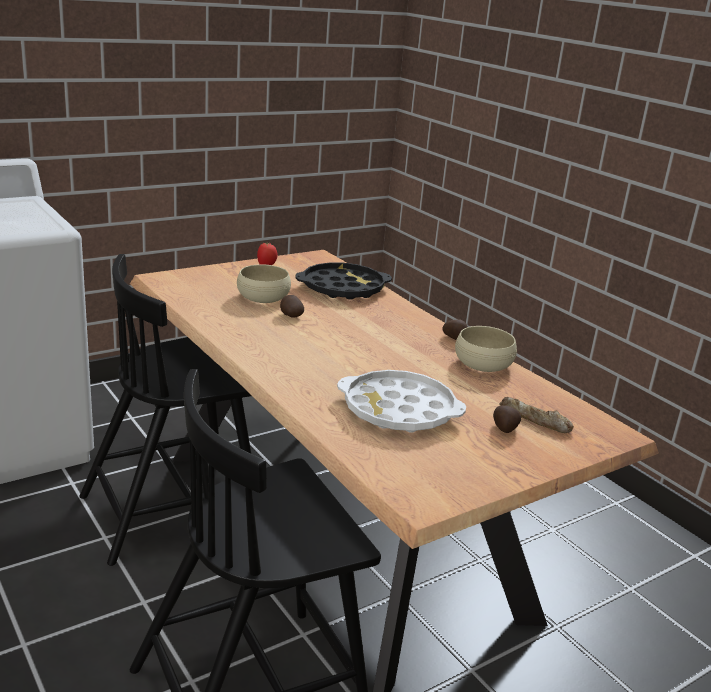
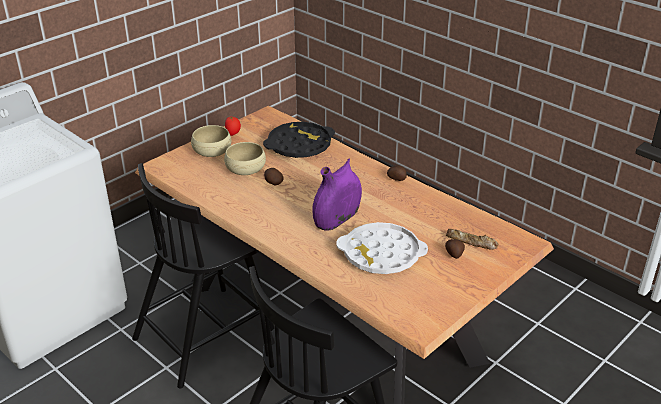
camera: 10 degrees left, 10 degrees up
(356, 363) = (337, 218): none -> purple vase
(483, 364) = (423, 199): beige bowl -> beige bowl (212, 151)

